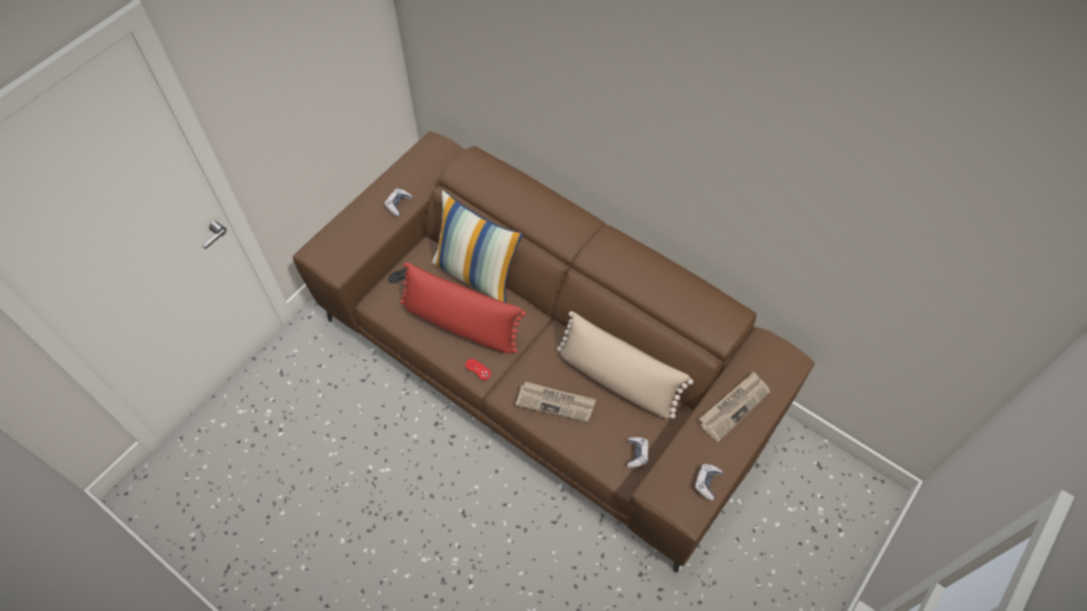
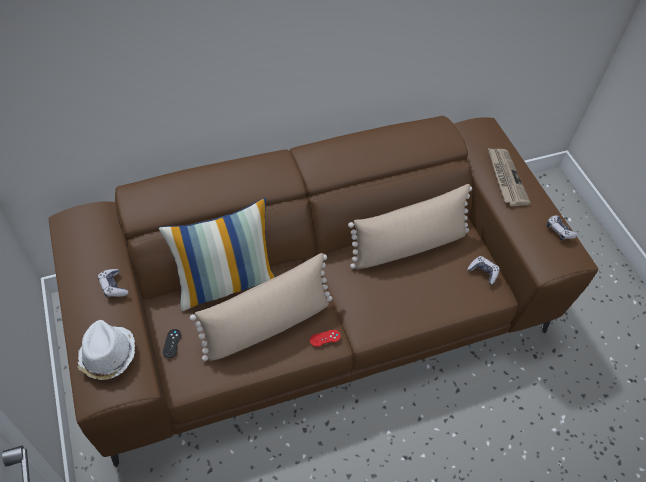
camera: 60 degrees left, 5 degrees down
(344, 238) = (107, 356): none -> white hat
(461, 323) = (267, 324): red pillow -> beige pillow
(556, 402) = (400, 299): newspaper -> none

